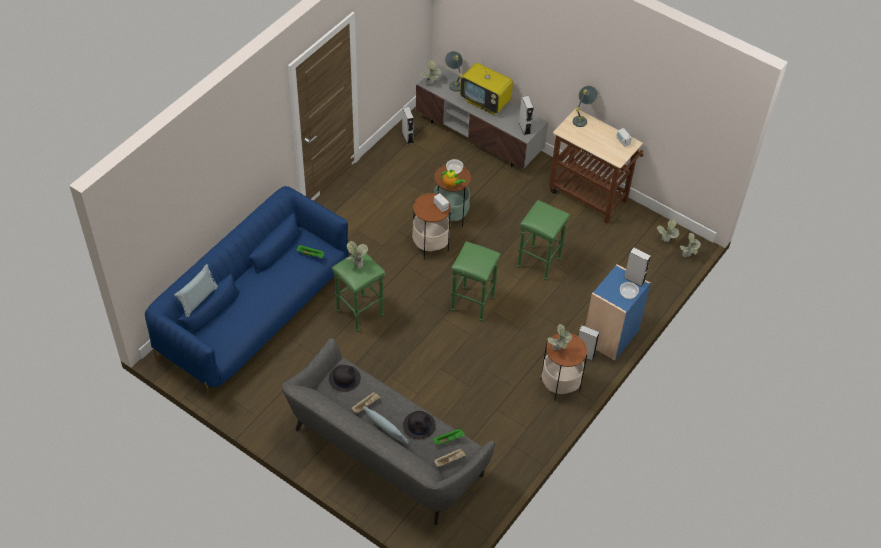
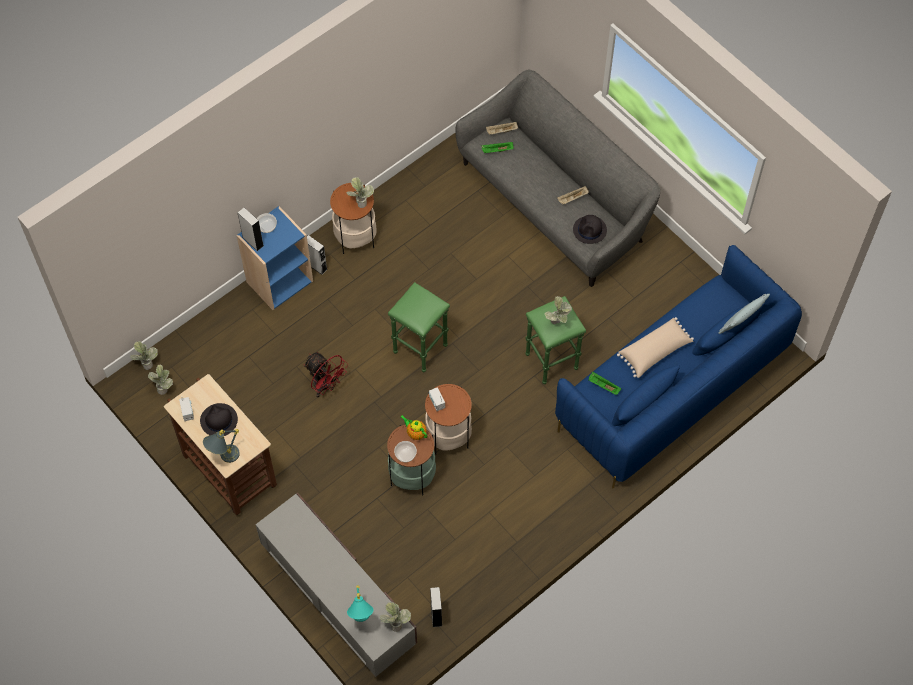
camera: 165 degrees left, 10 degrees up
(271, 286) = (655, 352): none -> beige pillow
(386, 433) = (558, 168): blue pillow -> none
(419, 425) = (523, 169): black hat -> black hat (218, 420)
(454, 83) = (361, 619): grey table lamp -> turquoise table lamp
(486, 102) = (327, 575): television -> none
(524, 128) = (290, 518): grey speaker -> none
(539, 264) = (326, 386): green stool -> red fan

